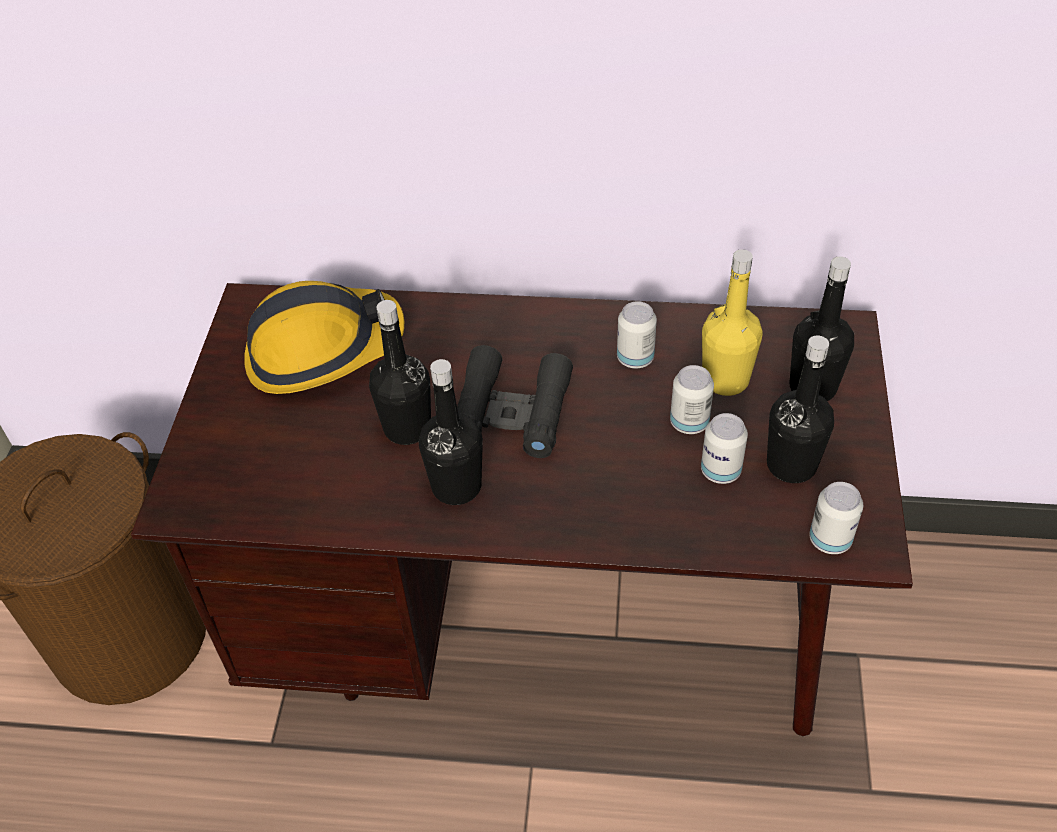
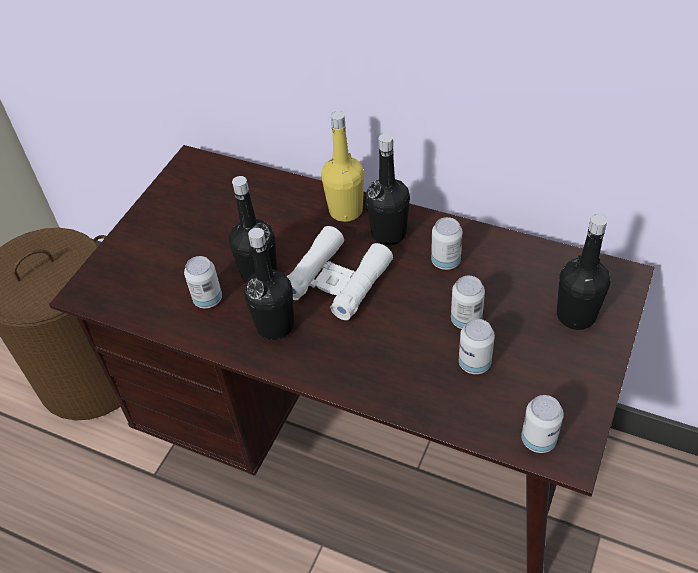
camera: 20 degrees right, 0 degrees up
(322, 350) = (226, 205): hard hat -> none
(352, 475) = (208, 299): none -> can
(511, 412) = (337, 280): black binoculars -> white binoculars
(725, 380) = (508, 293): yellow bottle -> yellow bottle (345, 211)
(791, 465) = (532, 372): black bottle -> black bottle (388, 234)

